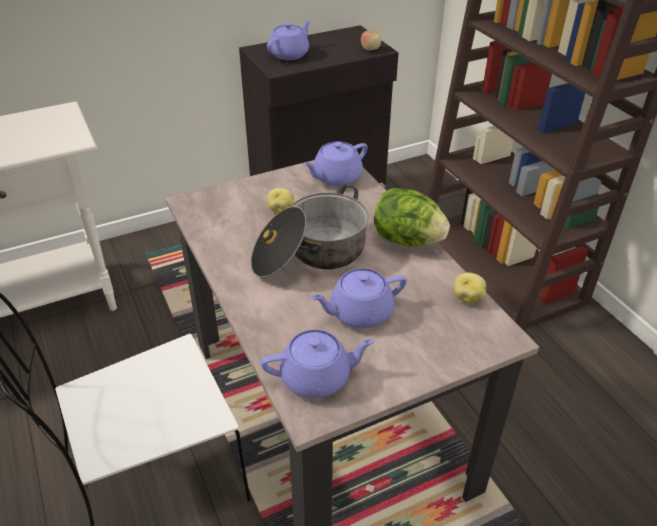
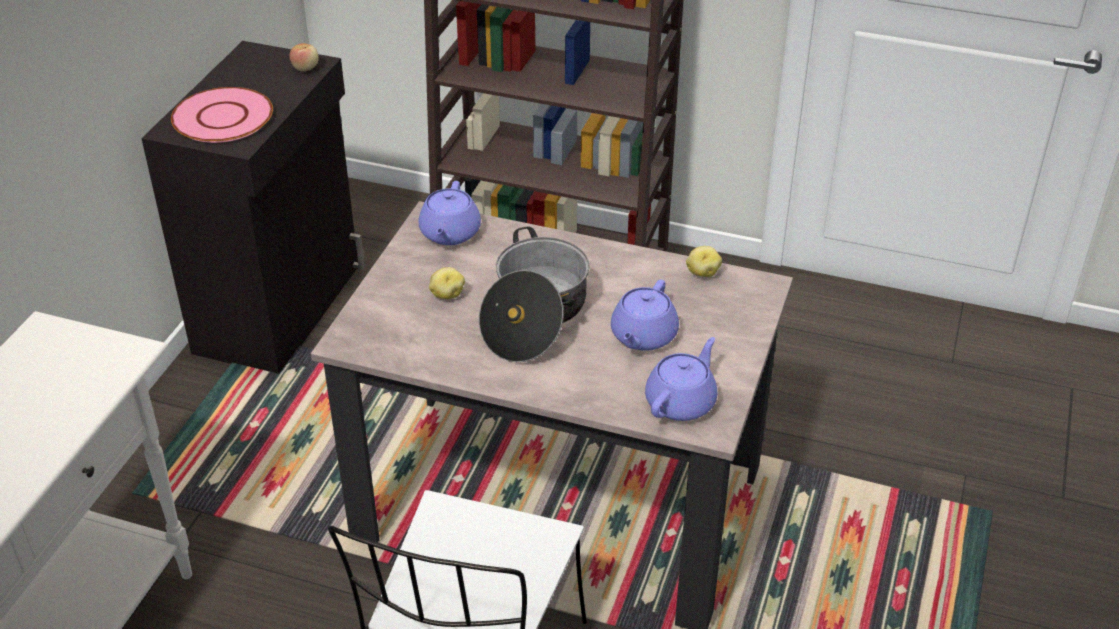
camera: 45 degrees left, 0 degrees up
(290, 54) = (222, 118): purple teapot -> pink plate
(407, 240) = (595, 254): lettuce -> none

